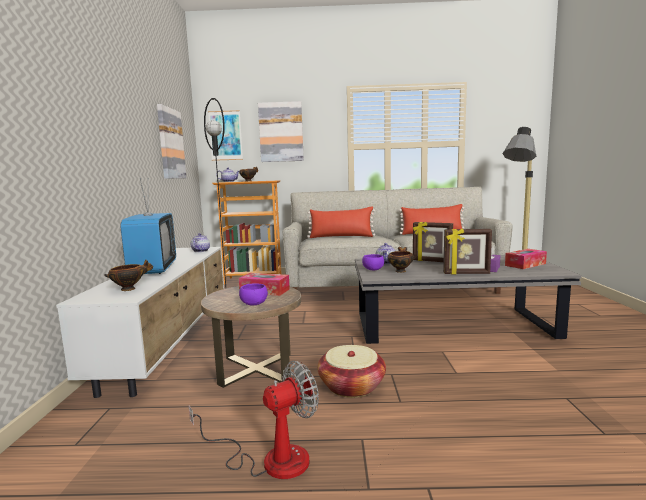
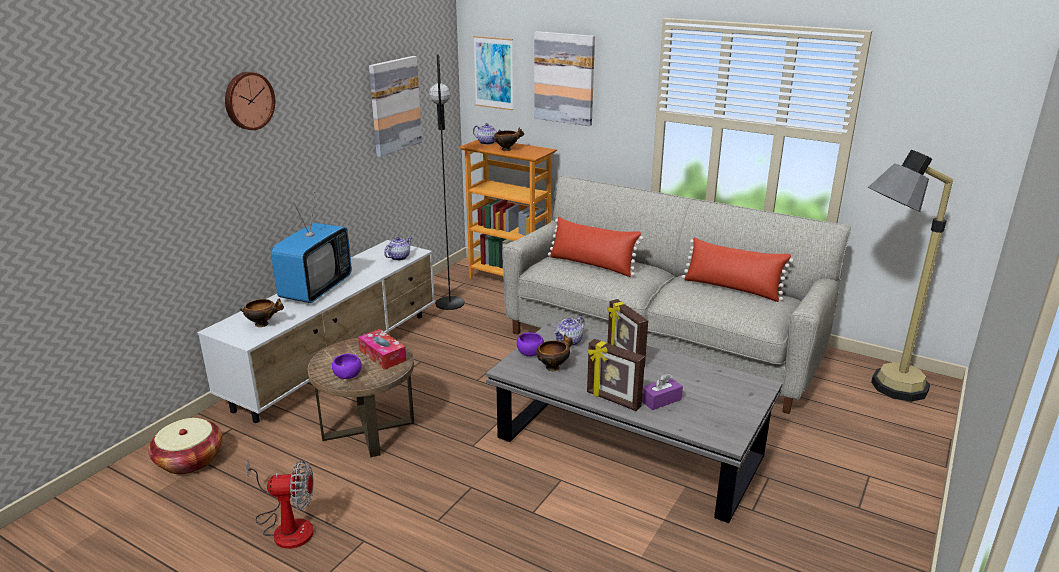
camera: 30 degrees right, 15 degrees up
(88, 84) = (248, 100): none -> wall clock
(351, 386) = (420, 485): basket -> basket (190, 460)
(525, 264) = (721, 408): tissue box -> none

